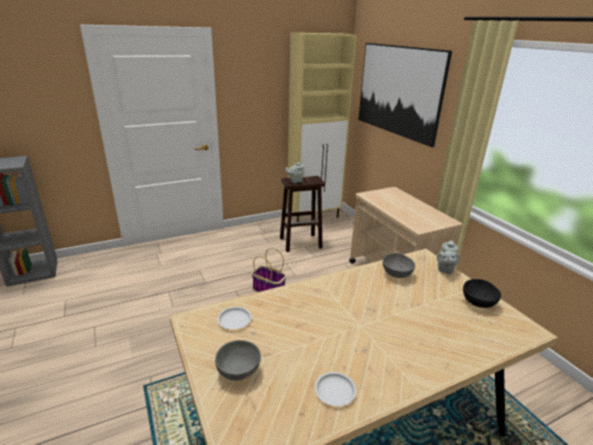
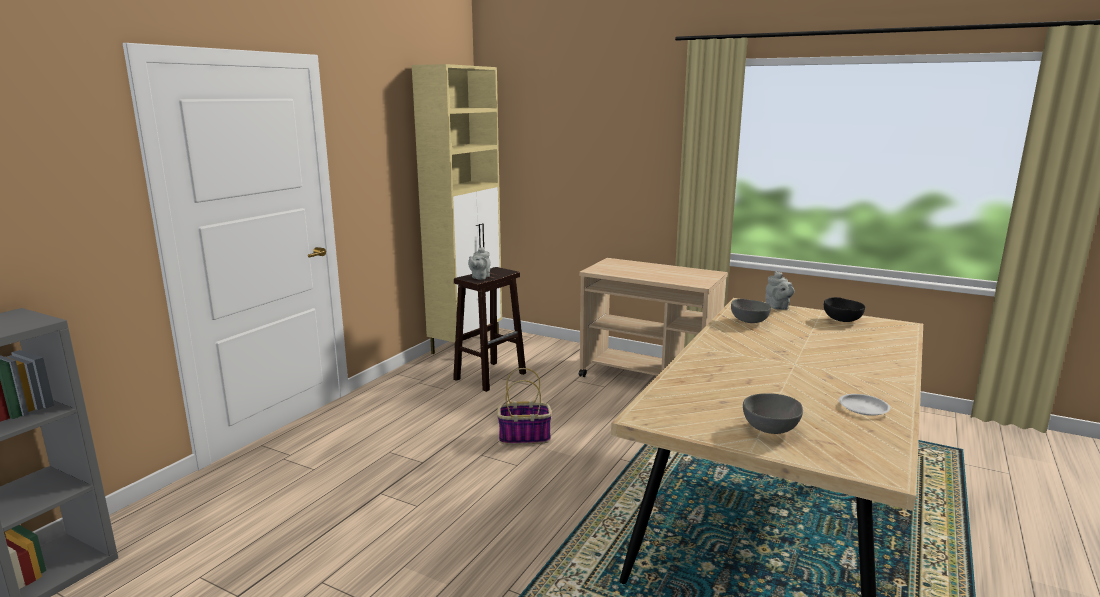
camera: 35 degrees left, 10 degrees down
(234, 320) = (685, 400): white plate -> none
(398, 91) = (575, 135): picture -> none

